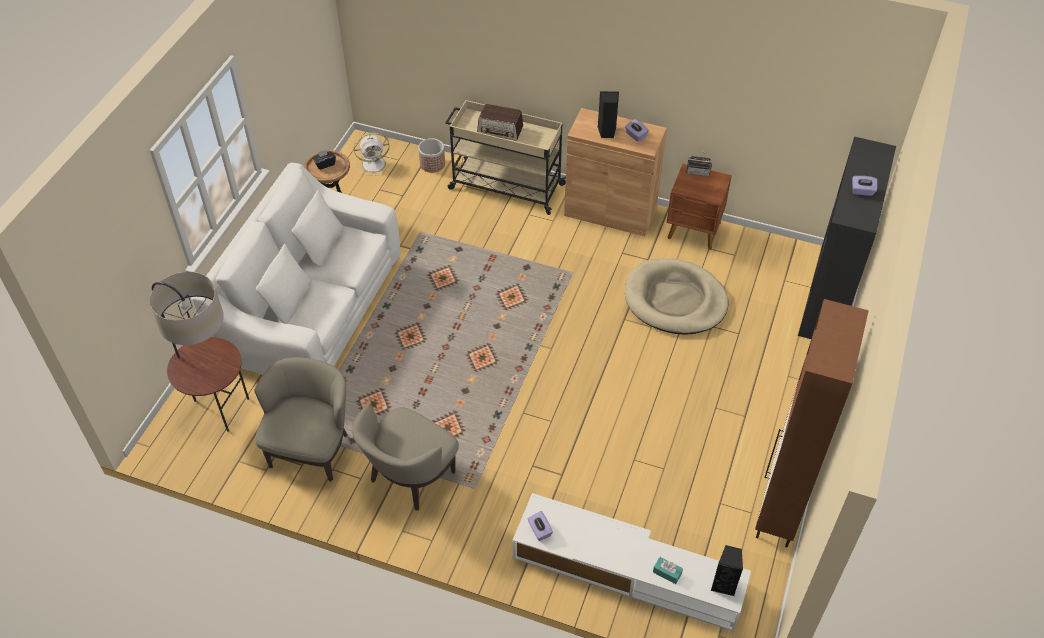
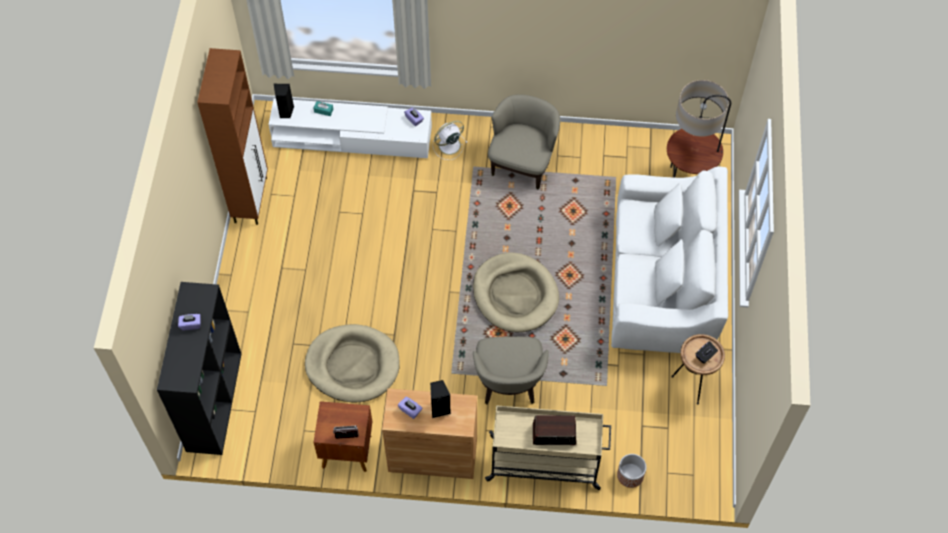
camera: 165 degrees right, 10 degrees up
(311, 448) = (602, 168): beige armchair -> beige armchair (508, 385)
(375, 164) = (688, 460): white fan -> white fan (448, 146)
(479, 330) = (515, 294): none -> beige dog bed

